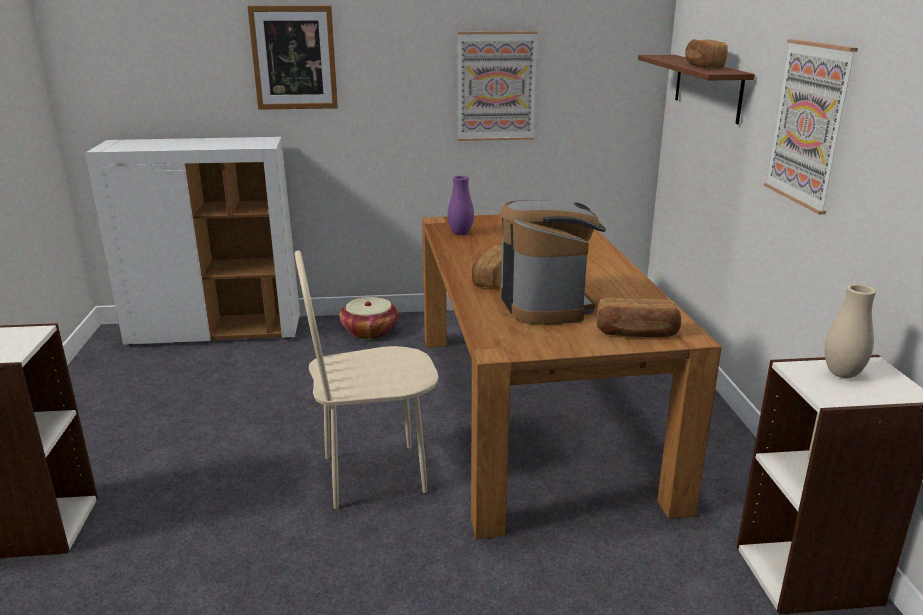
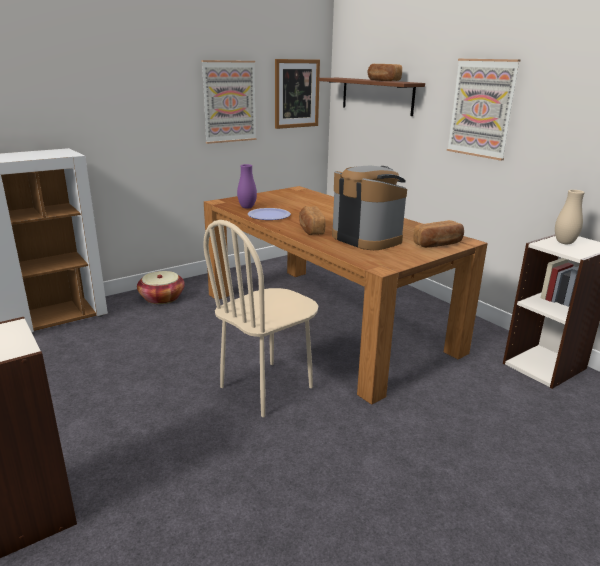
camera: 30 degrees left, 0 degrees up
(294, 58) = (75, 80): picture -> picture (296, 94)
(470, 249) = (269, 215): none -> plate

